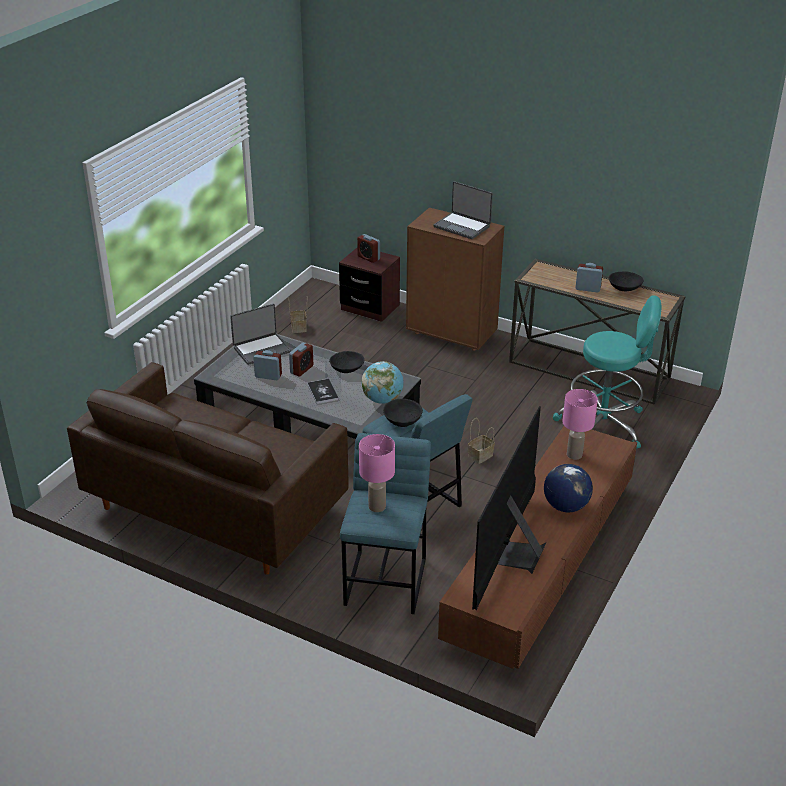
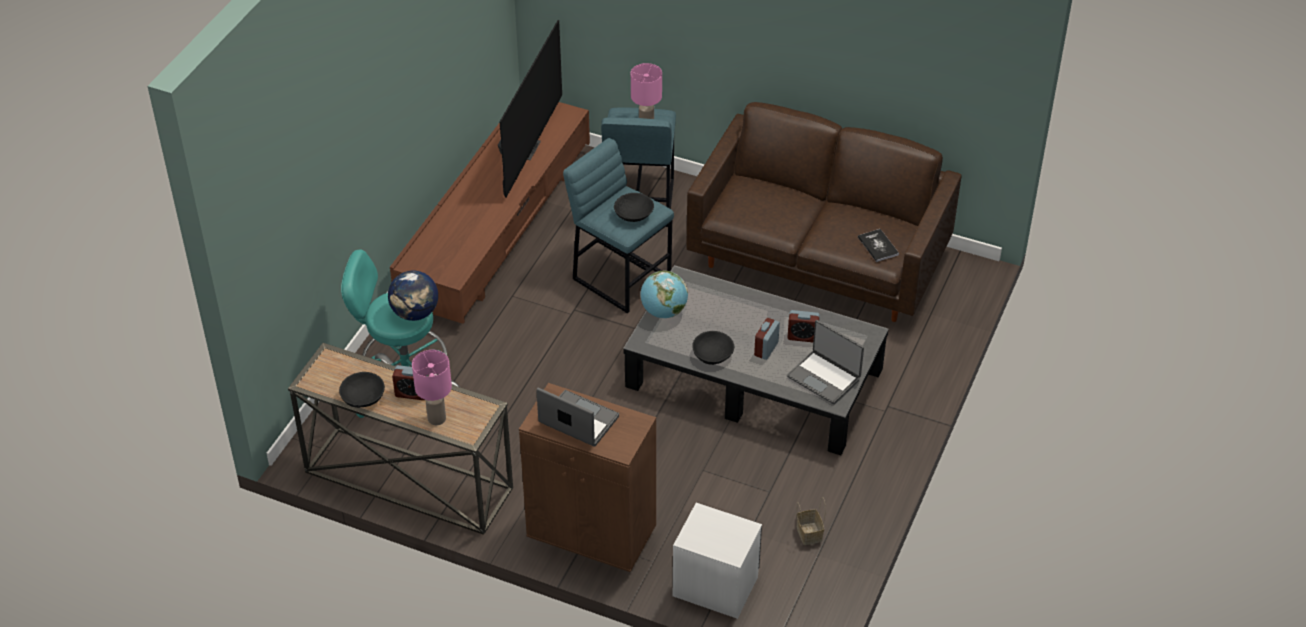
camera: 175 degrees right, 10 degrees up
(261, 349) = (824, 377): laptop -> laptop turned 105 degrees counterclockwise
(322, 392) = (733, 318): book -> book (878, 246)
(368, 258) = (719, 537): alarm clock -> none
(370, 307) = (715, 586): brown nightstand -> white nightstand
(480, 456) = (553, 339): basket -> none
(565, 506) = (474, 195): globe -> globe (415, 313)
(574, 454) = (458, 250): pink table lamp -> pink table lamp (437, 419)

